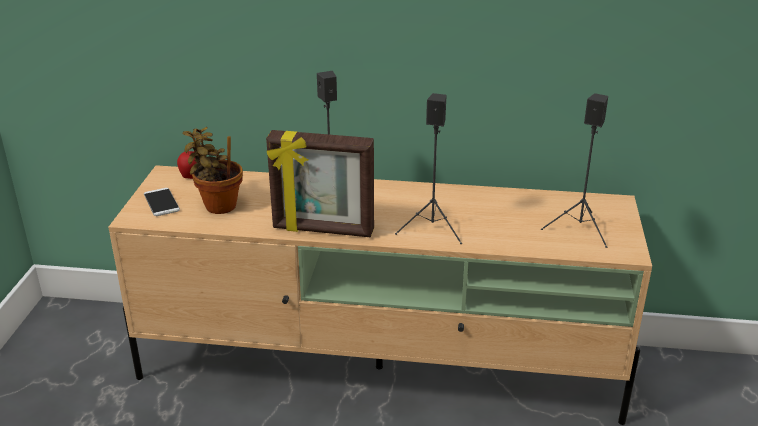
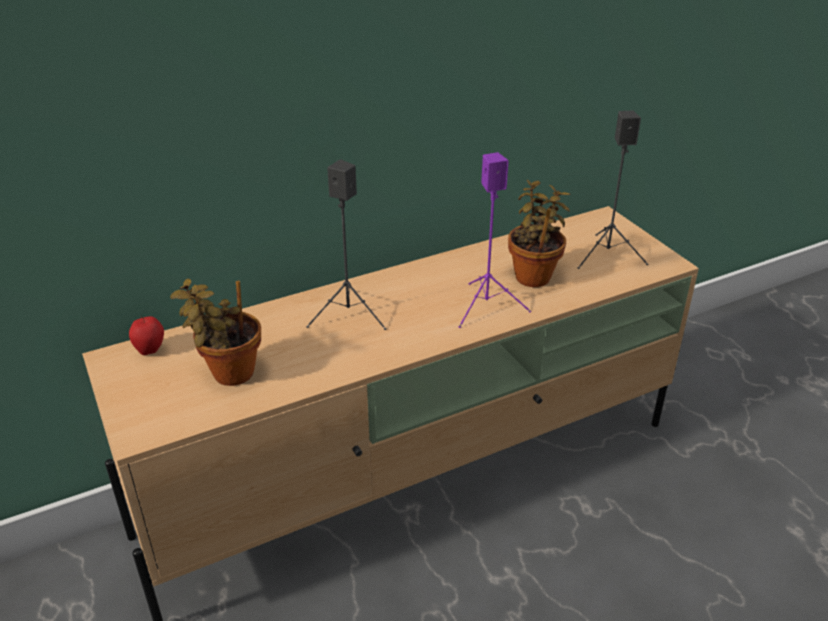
camera: 35 degrees left, 5 degrees up
(161, 202) = (152, 398): phone -> none
(323, 230) = (383, 353): picture frame -> none
(433, 229) = (487, 307): black speaker -> purple speaker
(498, 222) = (534, 275): none -> potted plant

